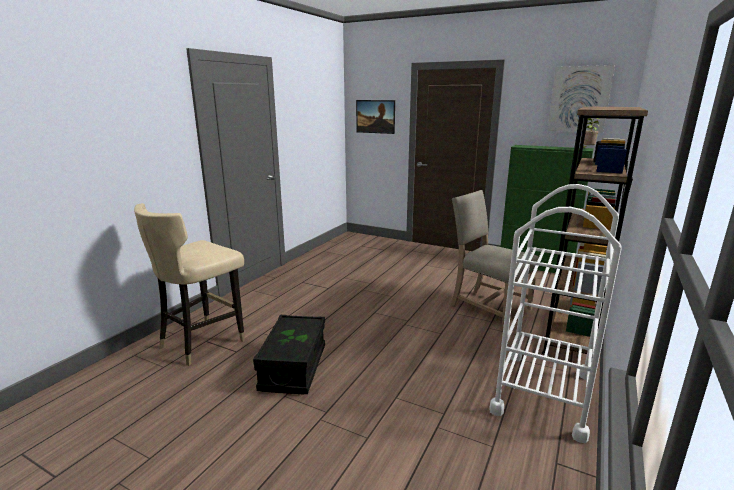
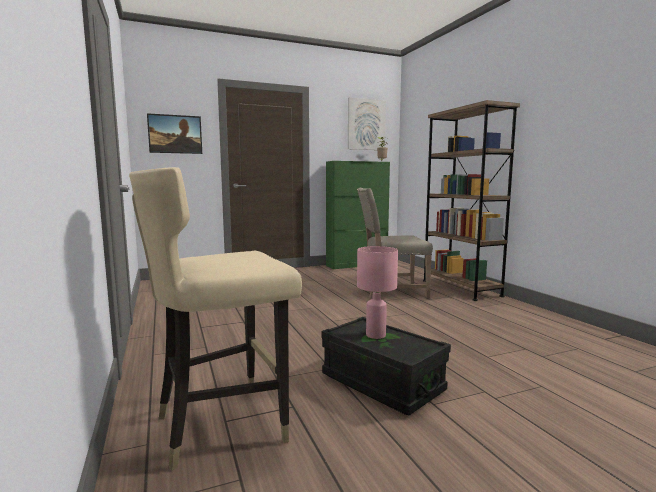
camera: 50 degrees left, 10 degrees down
(202, 342) = (223, 424): beige chair -> beige chair turned 75 degrees clockwise
(297, 333) = (376, 335): none -> pink table lamp
(543, 393) = (523, 316): white cart -> none

